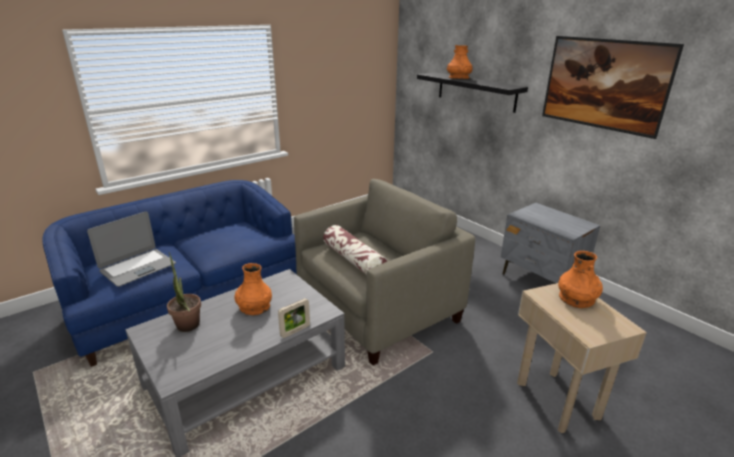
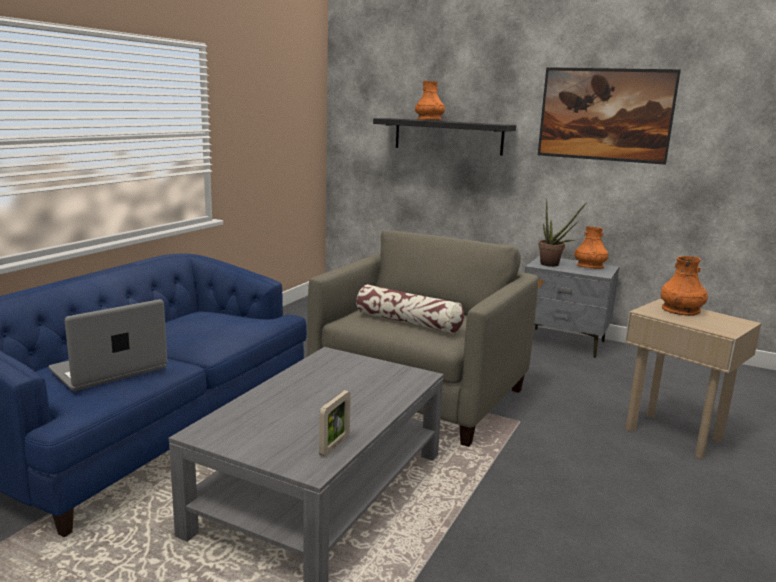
camera: 25 degrees left, 10 degrees down
(138, 267) = (109, 370): laptop -> laptop turned 150 degrees counterclockwise
(188, 328) = (264, 419): potted plant -> potted plant (553, 265)
(254, 307) = (328, 386): orange vase -> orange vase (590, 267)
(295, 331) = (408, 398): picture frame -> picture frame (334, 446)

